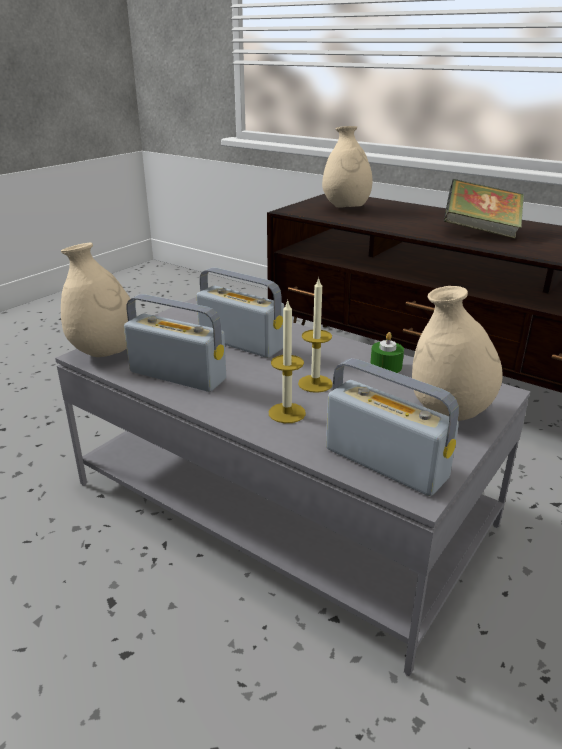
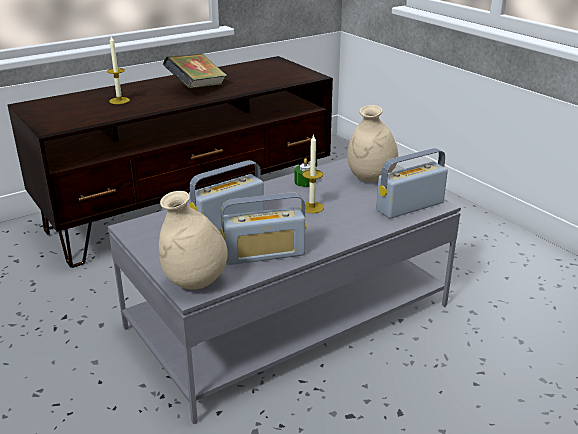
camera: 70 degrees left, 0 degrees up
(177, 375) = (264, 254): radio -> radio turned 150 degrees counterclockwise
(287, 413) = (343, 223): candle -> candle (119, 100)
(346, 208) = (76, 110): beige vase -> none

